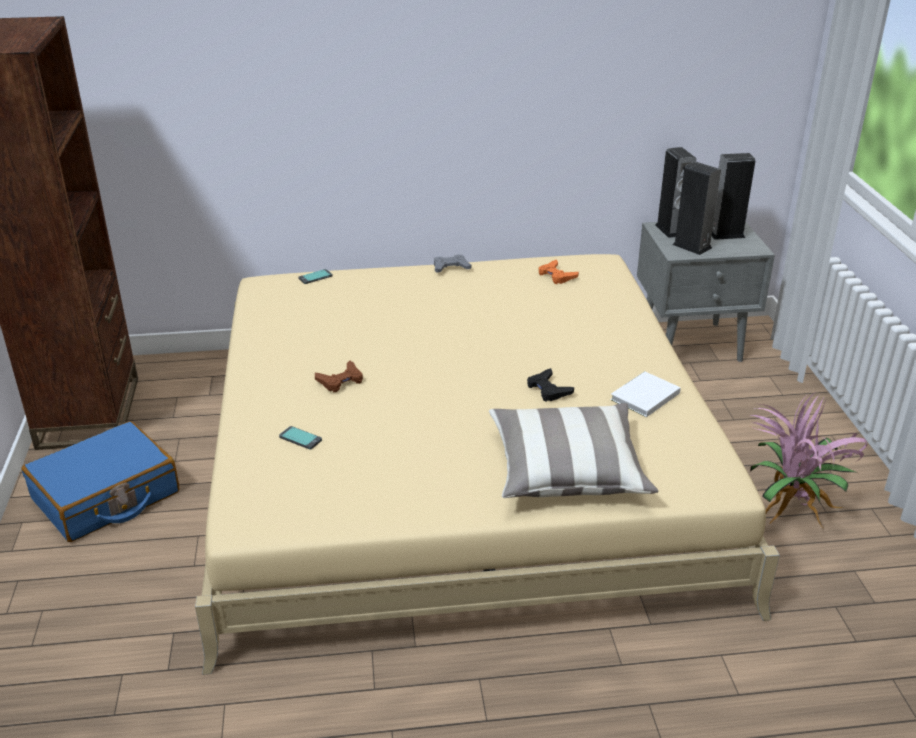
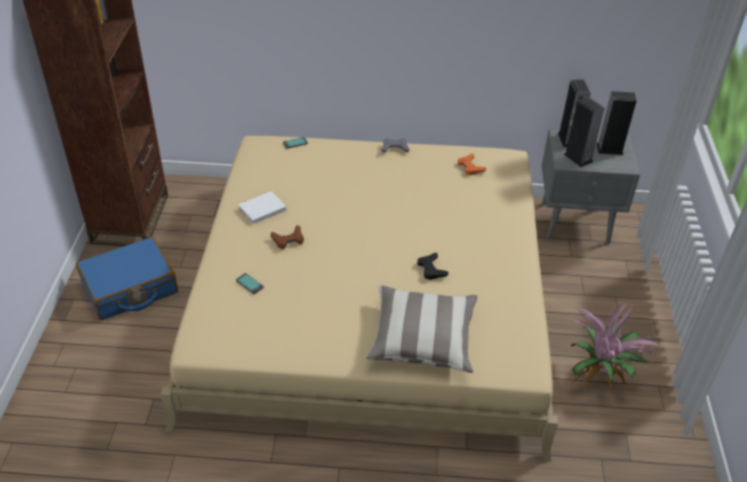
camera: 10 degrees right, 10 degrees up
(643, 397) = (497, 286): white book -> white book (261, 209)

